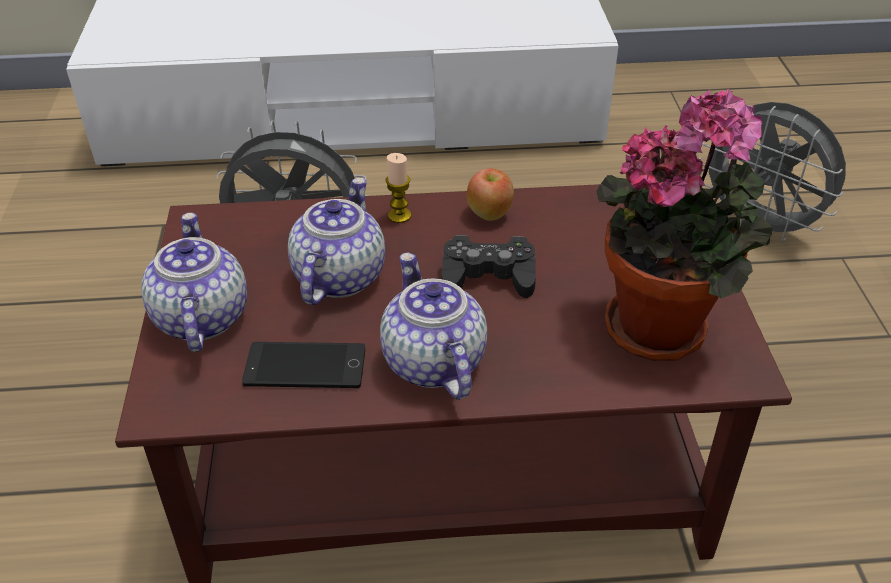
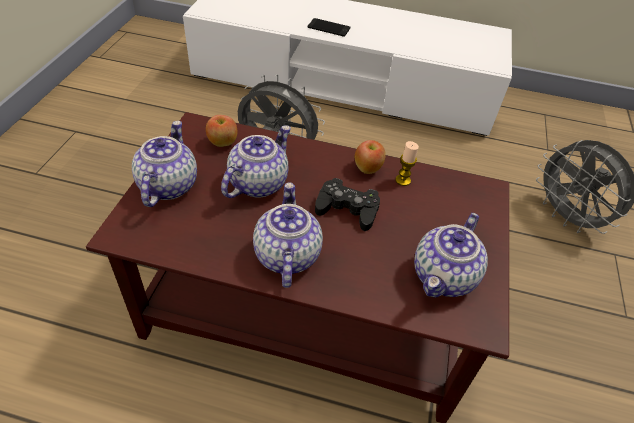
camera: 15 degrees right, 5 degrees up
(254, 235) = (222, 143): none -> apple
(305, 366) = (210, 234): phone -> phone (328, 28)
(399, 216) = (312, 154): candle -> candle (403, 180)
(664, 326) = (444, 277): potted plant -> teapot

